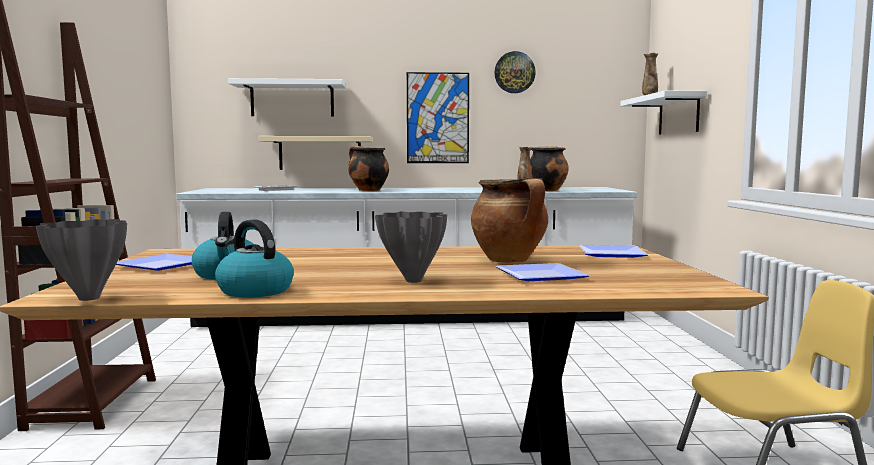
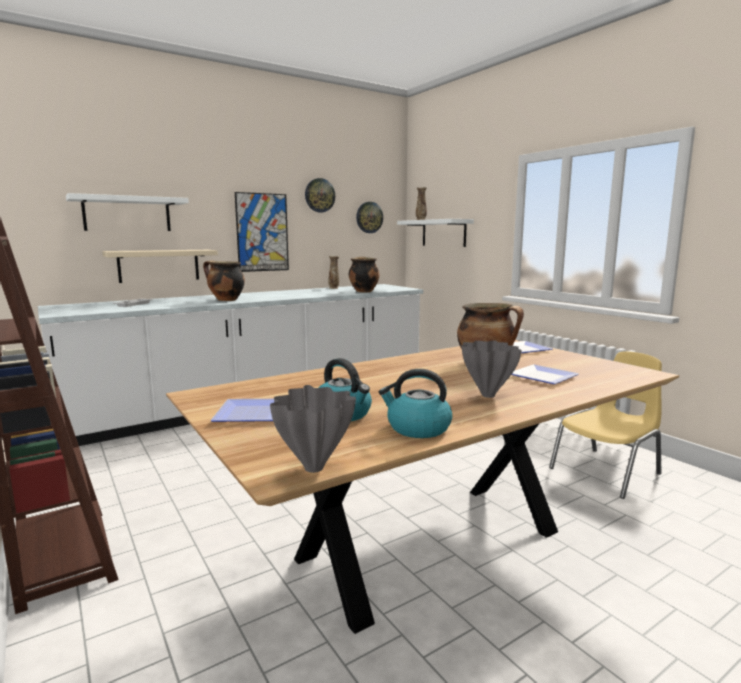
camera: 30 degrees left, 5 degrees up
(586, 98) = (369, 217): none -> wall clock

